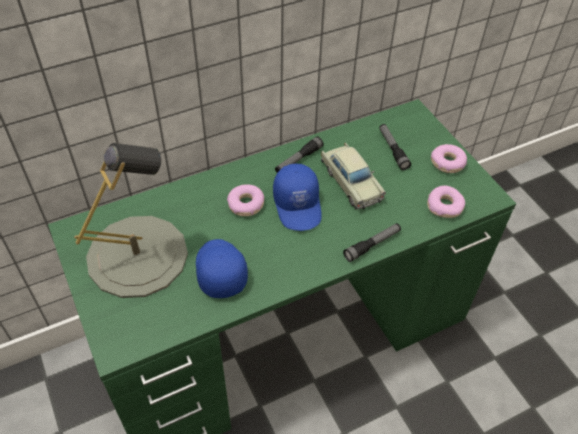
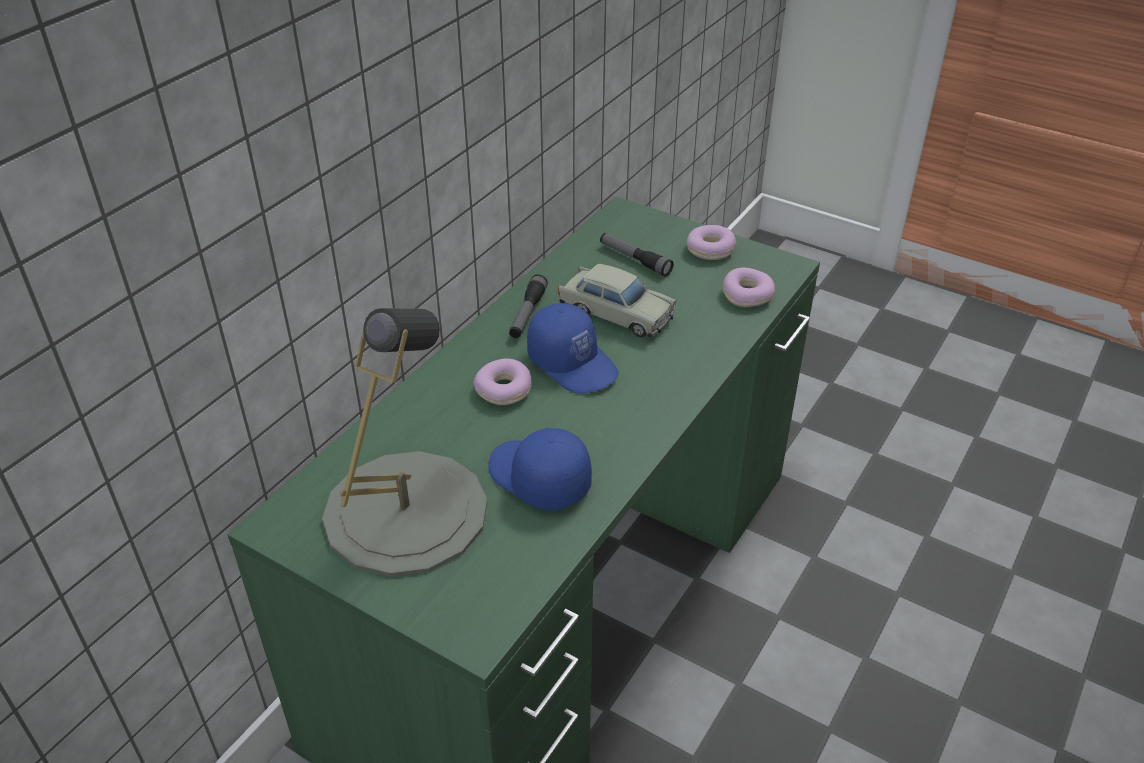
camera: 30 degrees left, 10 degrees down
(372, 245) = (702, 368): flashlight -> none

